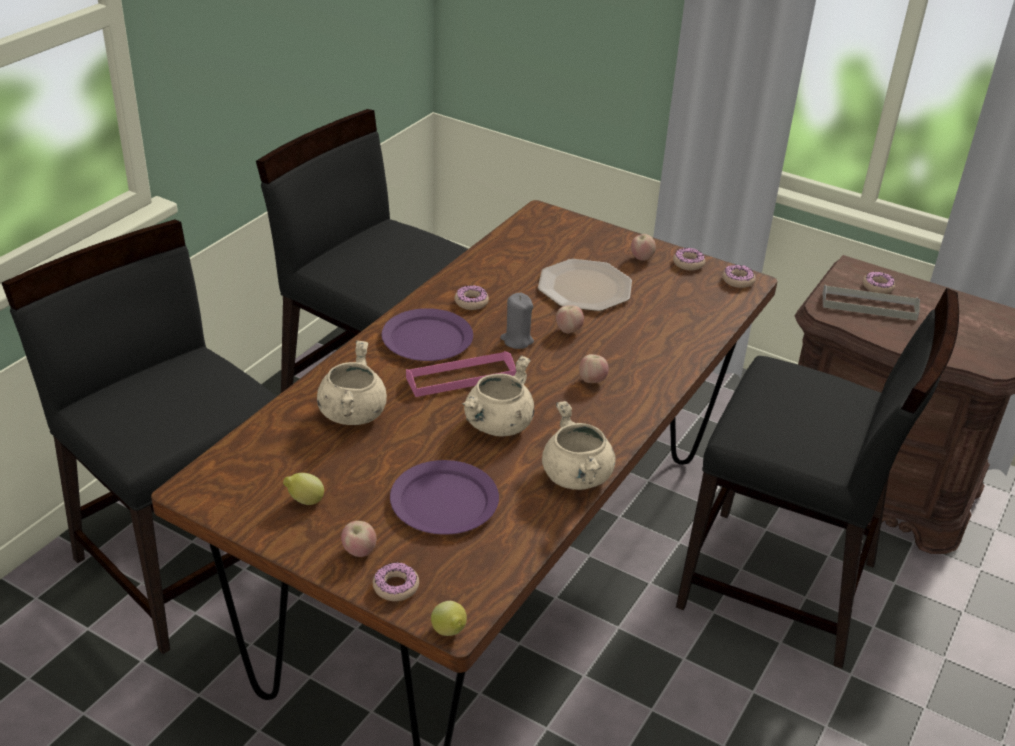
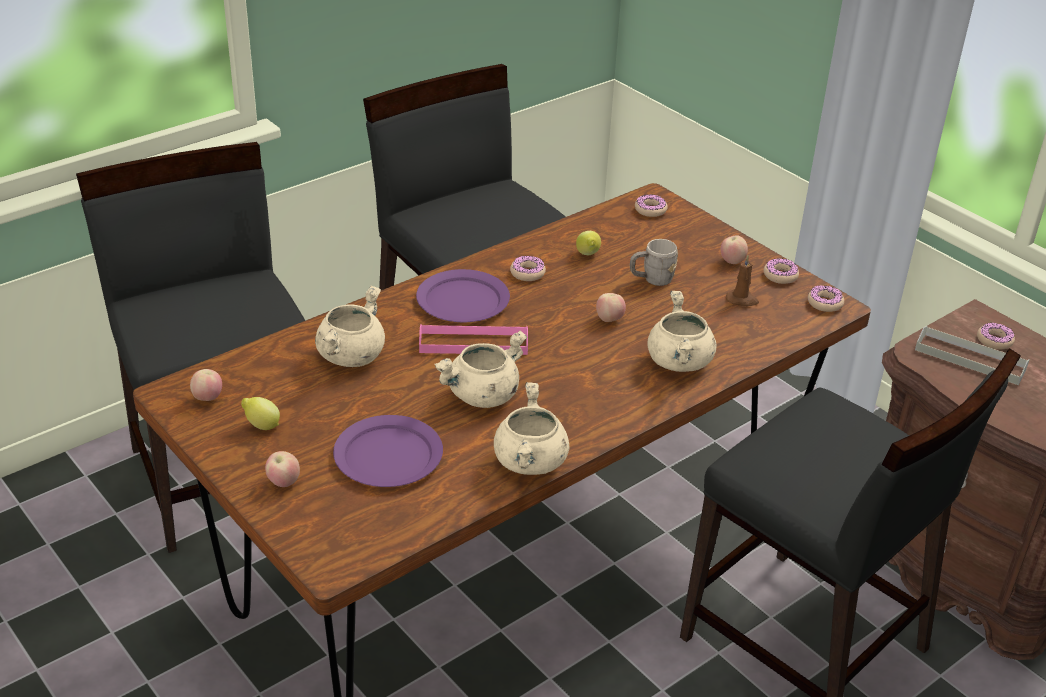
camera: 20 degrees right, 0 degrees up
(396, 586) = (298, 521): donut -> donut (650, 210)
(449, 633) = (322, 575): lemon -> lemon (588, 255)
(517, 340) = (551, 319): grey candle -> none
(583, 287) = (651, 279): plate -> grey mug
(592, 381) = (603, 373): apple -> apple (208, 398)
(651, 357) = (679, 362): none -> beige cooking pot
(670, 291) = (742, 300): none -> brown candle

